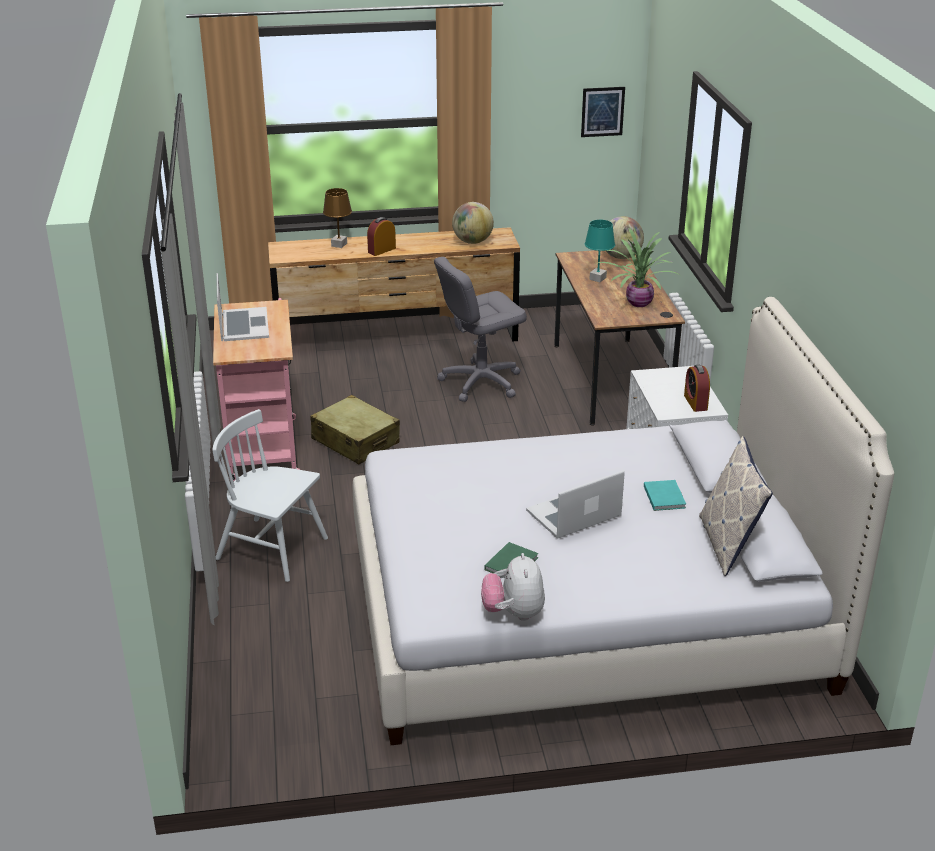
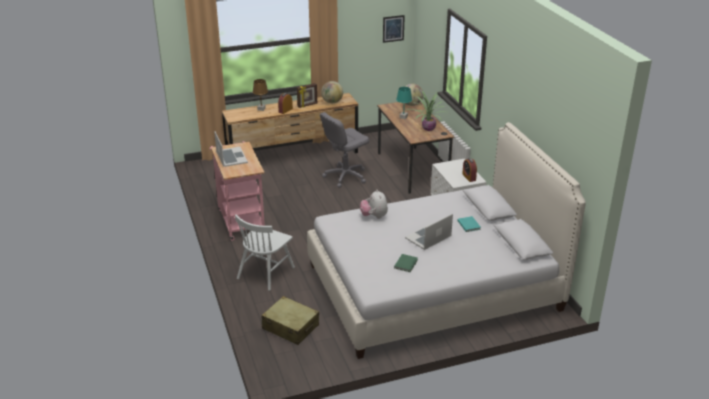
camera: 10 degrees left, 0 degrees up
(272, 549) = (265, 272): white chair -> white chair turned 75 degrees counterclockwise
(355, 441) = (289, 213): beige suitcase -> beige suitcase (290, 327)
(425, 244) = (307, 105): none -> picture frame
(513, 613) = (414, 286): plush toy -> plush toy (374, 216)
(728, 544) = (505, 244): pillow -> none

